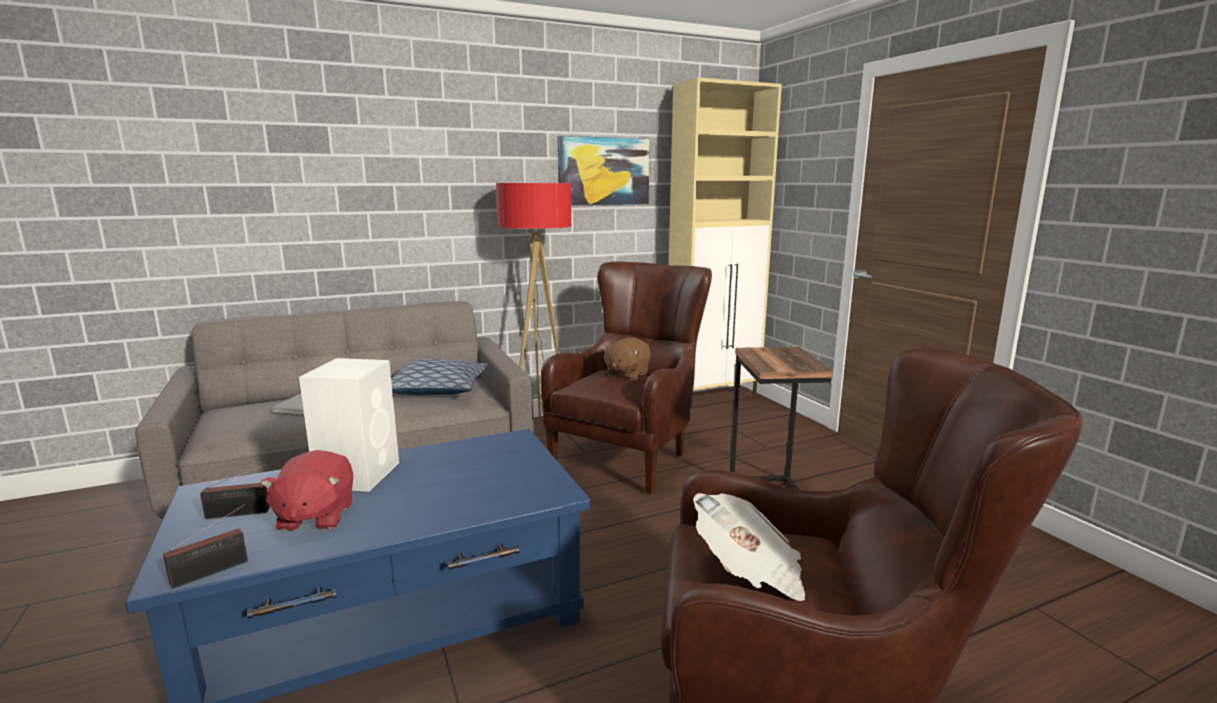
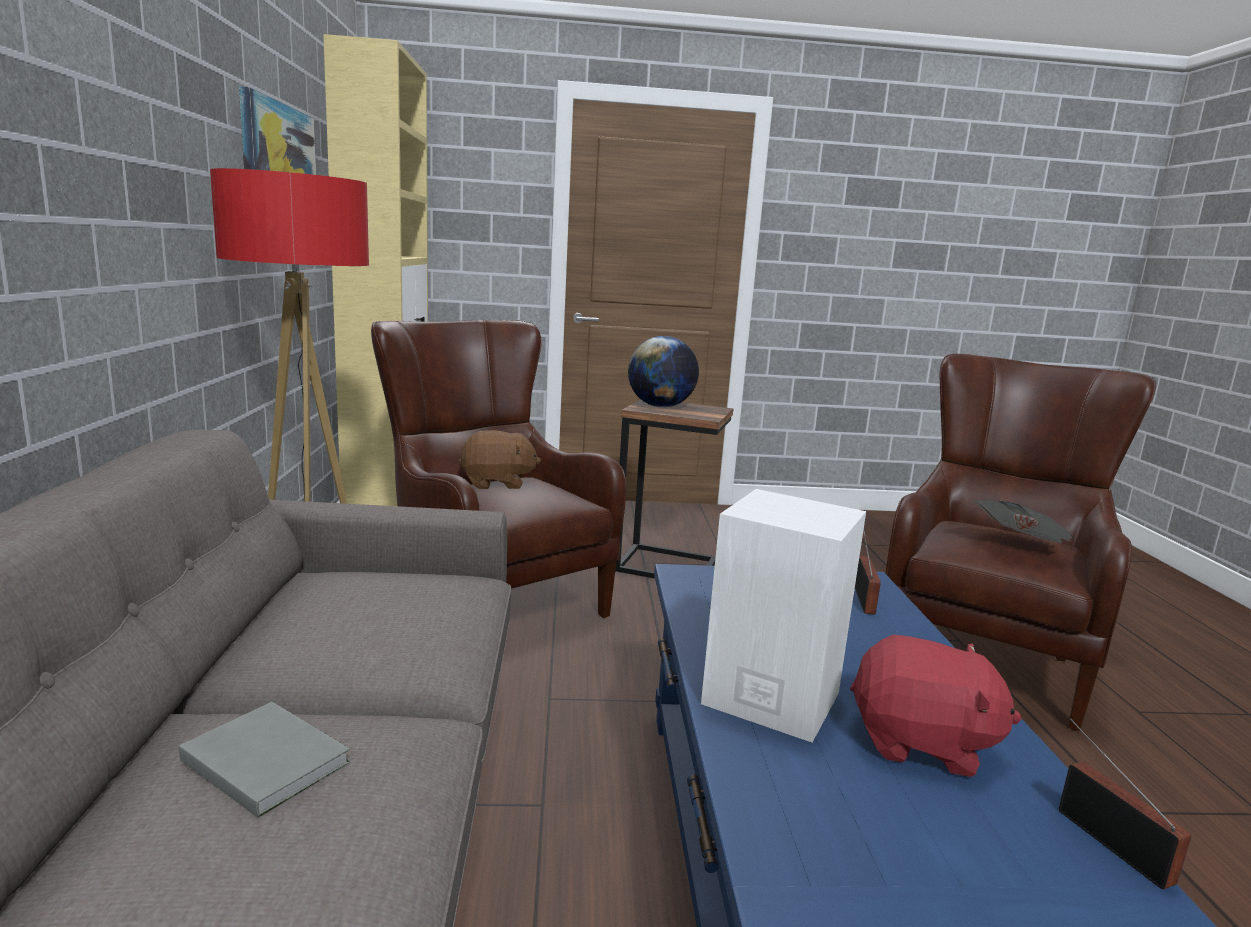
camera: 70 degrees left, 0 degrees up
(241, 513) = (907, 823): radio -> radio (864, 598)
(439, 390) = (370, 600): pillow -> none
(626, 374) = (497, 483): brown plush toy -> brown plush toy turned 60 degrees counterclockwise
(774, 353) = (660, 406): none -> globe

